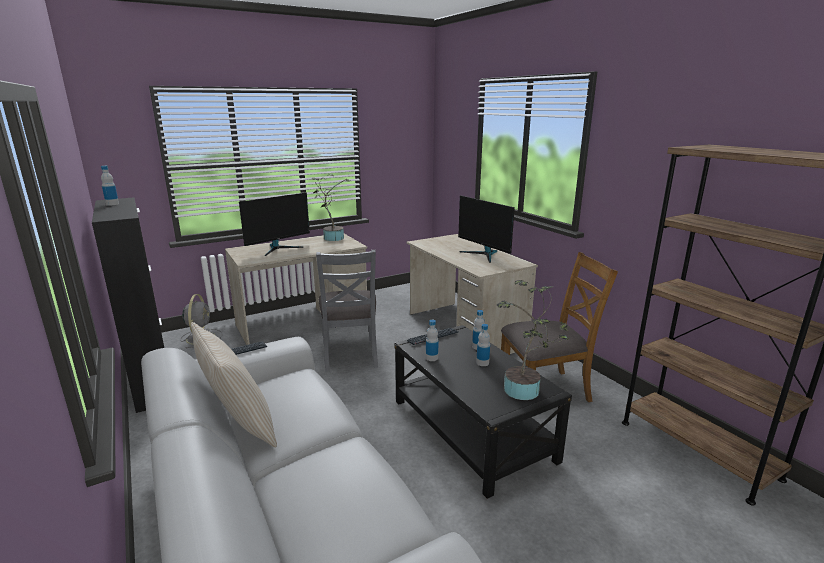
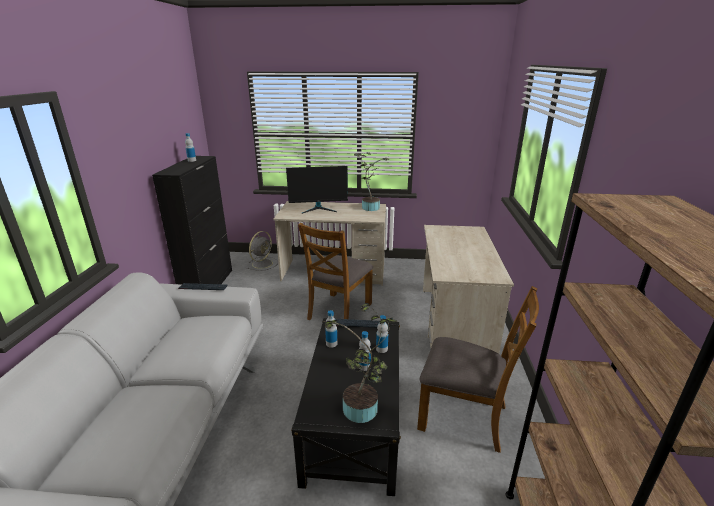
camera: 35 degrees right, 5 degrees up
(239, 426) = (156, 343): beige pillow -> none
(350, 354) = (339, 311): grey chair -> brown chair
(484, 255) = (474, 257): monitor -> none

